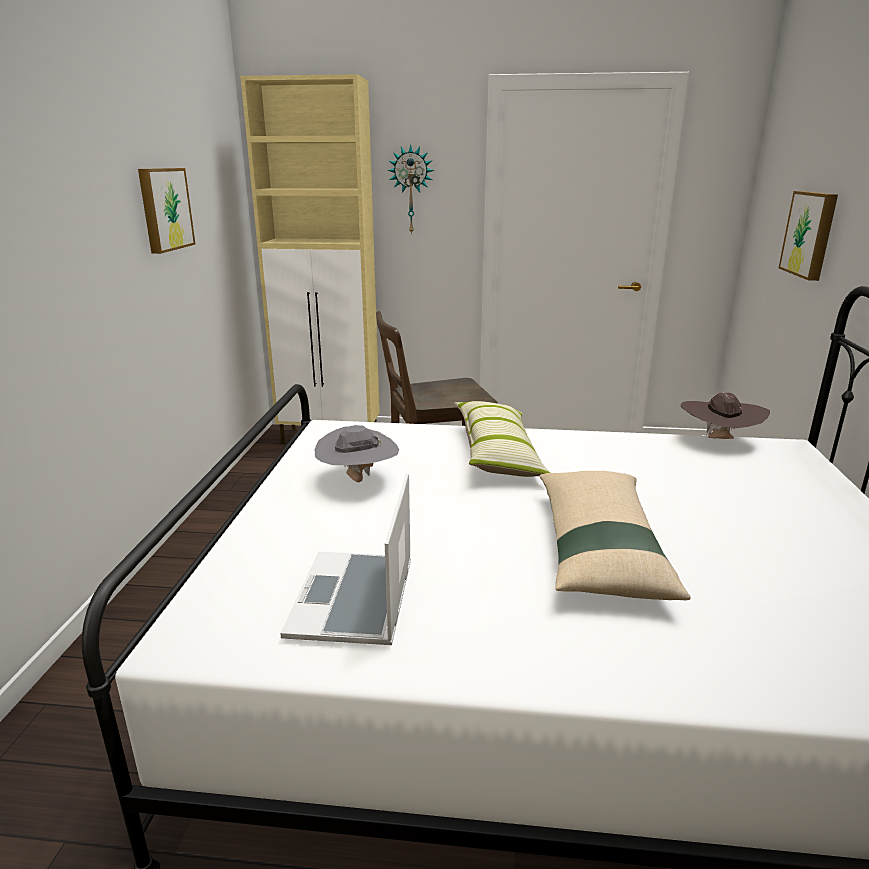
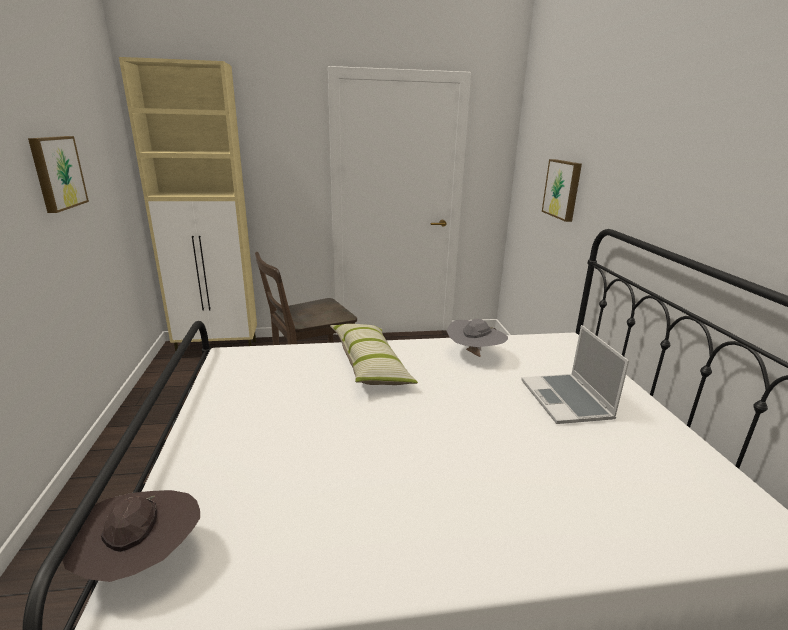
camera: 15 degrees left, 0 degrees up
(354, 601) = (285, 526): laptop -> laptop (567, 400)
(358, 480) = (263, 403): grey hat -> grey hat (474, 355)
(411, 190) = (272, 153): wall clock -> none
(599, 547) = (467, 441): beige pillow -> none
(718, 441) = (521, 338): brown hat -> brown hat (142, 562)

